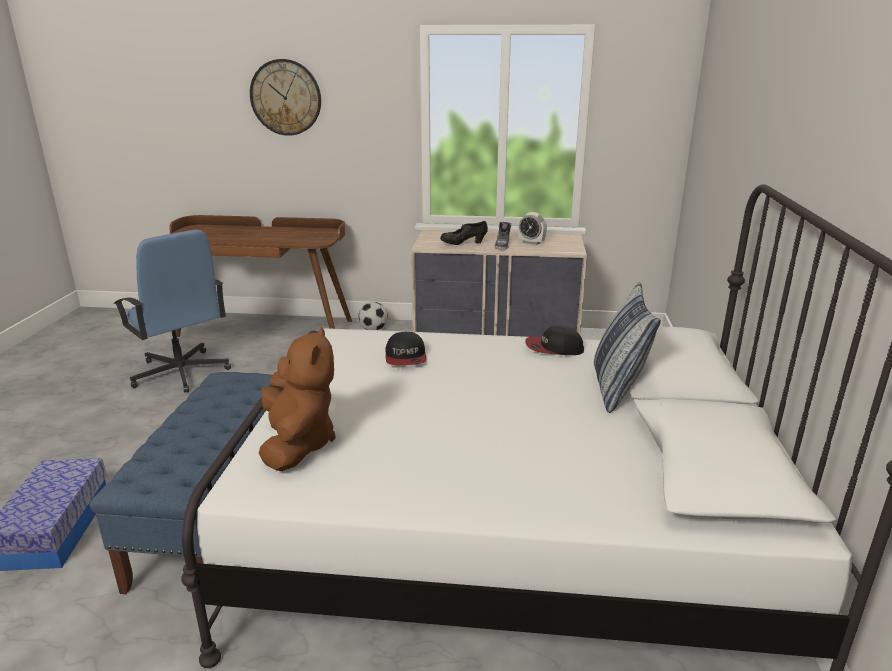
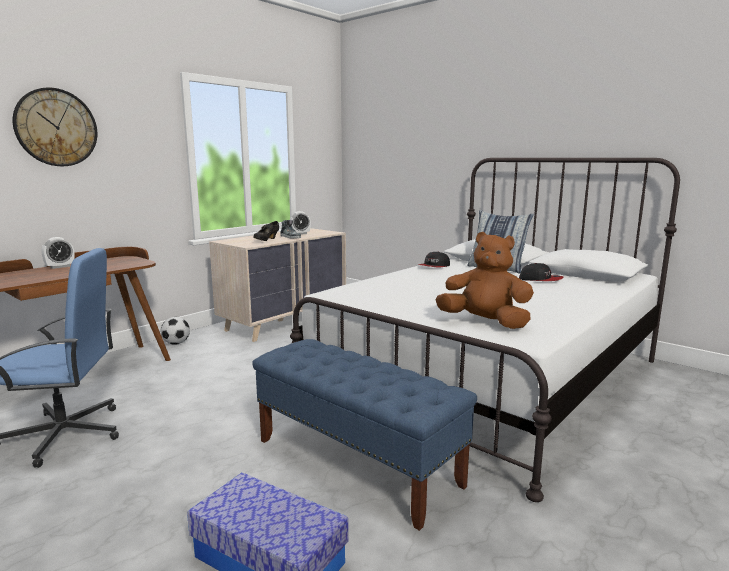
camera: 55 degrees left, 10 degrees down
(273, 229) = (60, 267): none -> alarm clock
(406, 357) = (396, 287): cap -> cap (540, 279)

